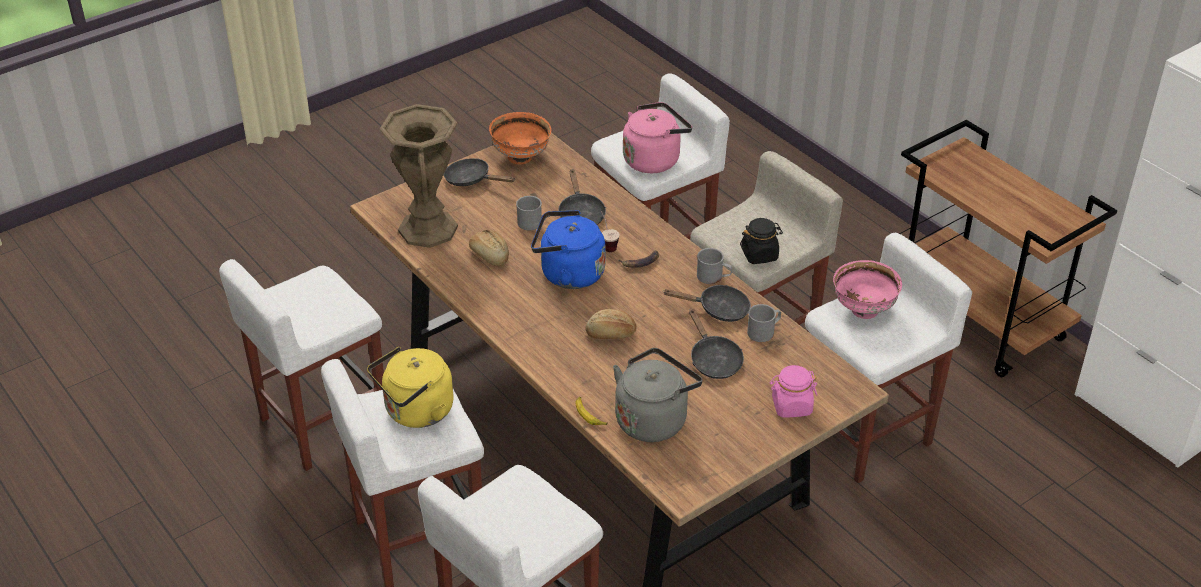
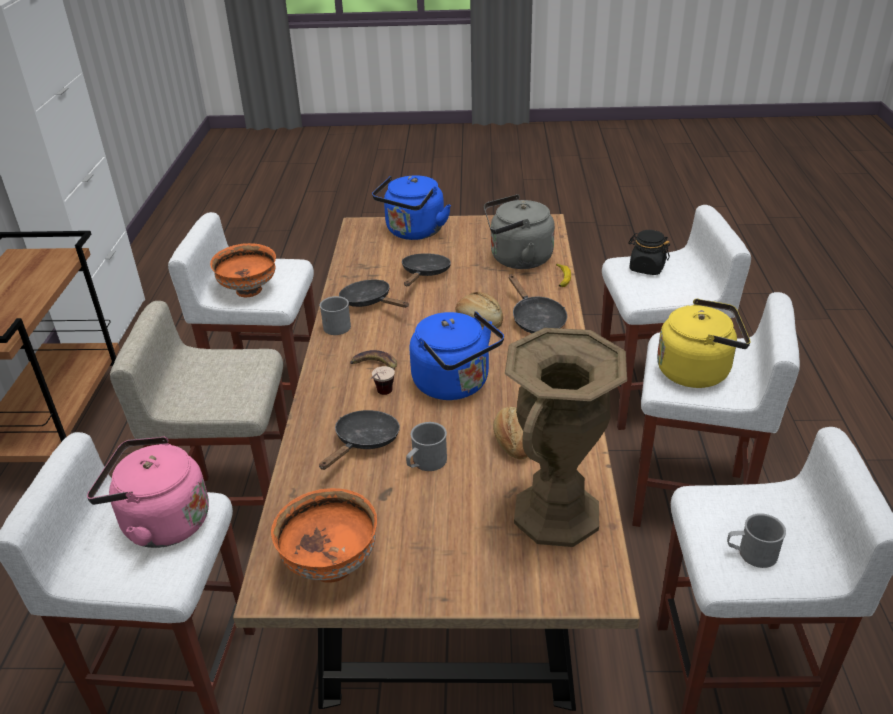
camera: 140 degrees left, 5 degrees down
(471, 180) = (432, 564): black frying pan -> black frying pan (536, 320)
(759, 255) = (244, 364): black jar -> black jar (646, 268)
(764, 331) = (361, 275): grey mug -> grey mug (751, 553)
(791, 406) = (413, 232): pink jar -> blue kettle
(863, 310) = (249, 291): pink bowl -> orange bowl

